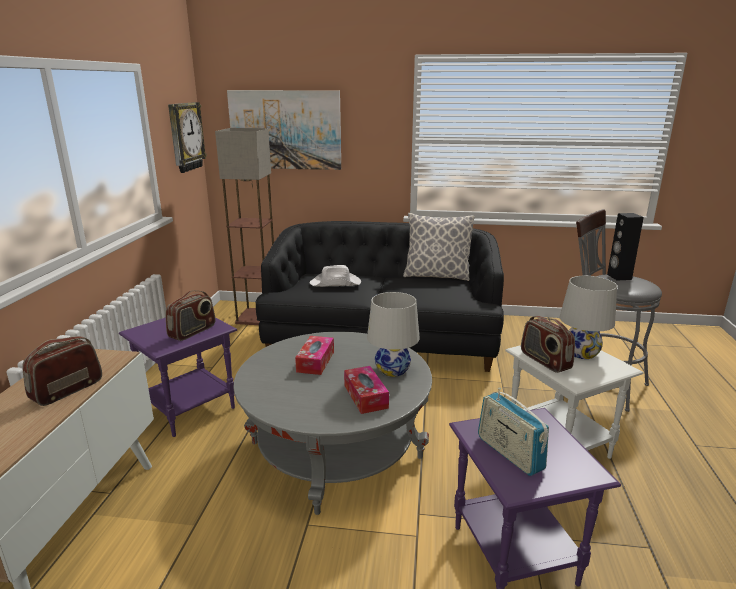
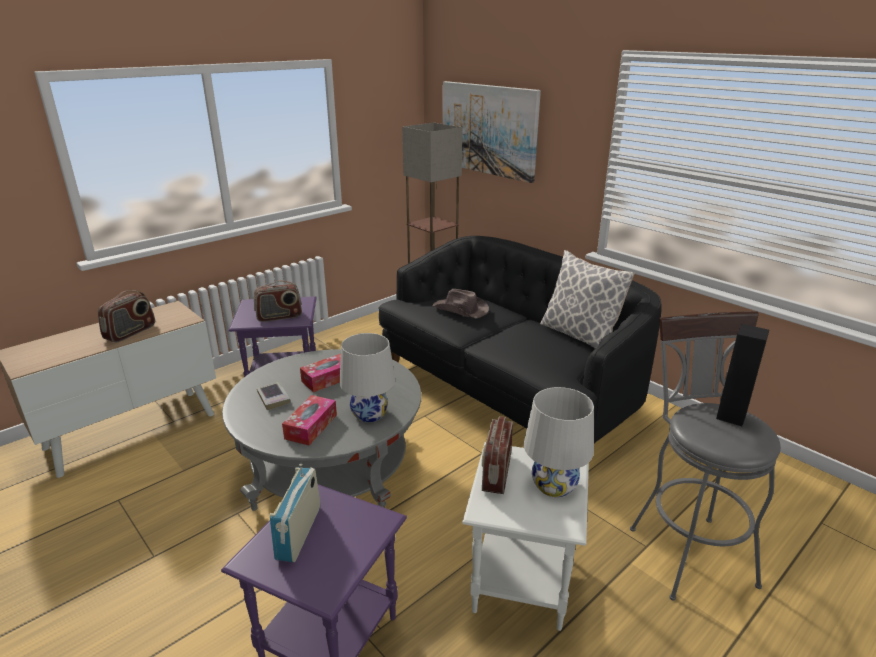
camera: 40 degrees right, 5 degrees up
(67, 390) = (130, 332): radio -> radio turned 135 degrees clockwise
(185, 137) = (394, 128): wall clock -> none
(295, 392) = (274, 398): none -> book
(336, 283) = (461, 310): white hat -> brown hat

